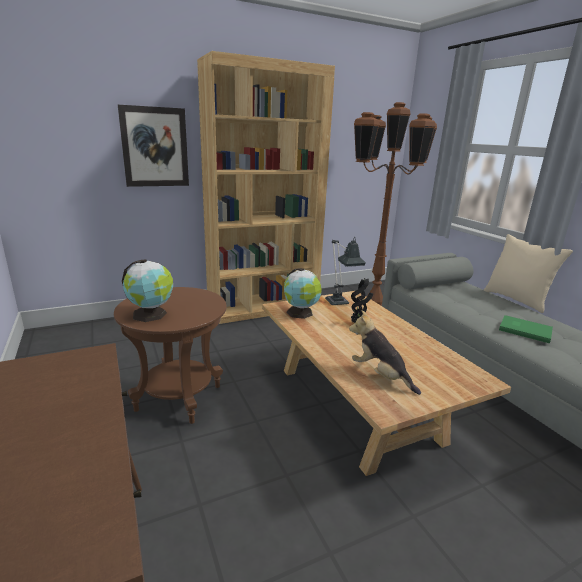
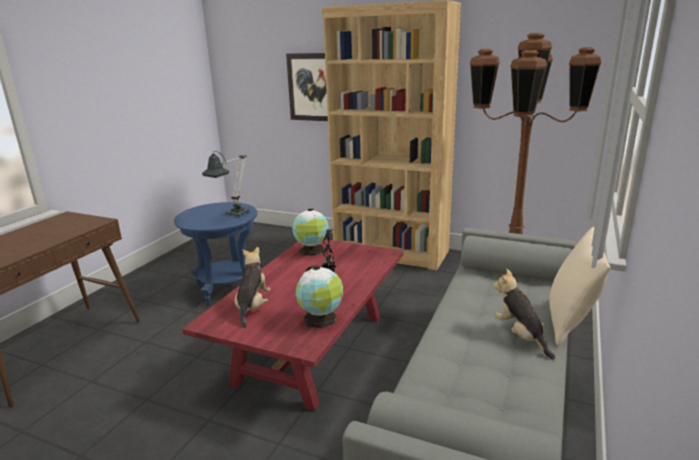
camera: 50 degrees right, 0 degrees up
(151, 314) = (196, 216): globe -> globe (321, 319)
(179, 398) = (226, 289): brown side table -> blue side table
(339, 304) = (356, 255): table lamp -> table lamp (234, 215)
(357, 403) = (312, 348): beige coffee table -> red coffee table
(523, 315) = (520, 336): none -> plush toy
(524, 330) = (469, 343): green book -> none

